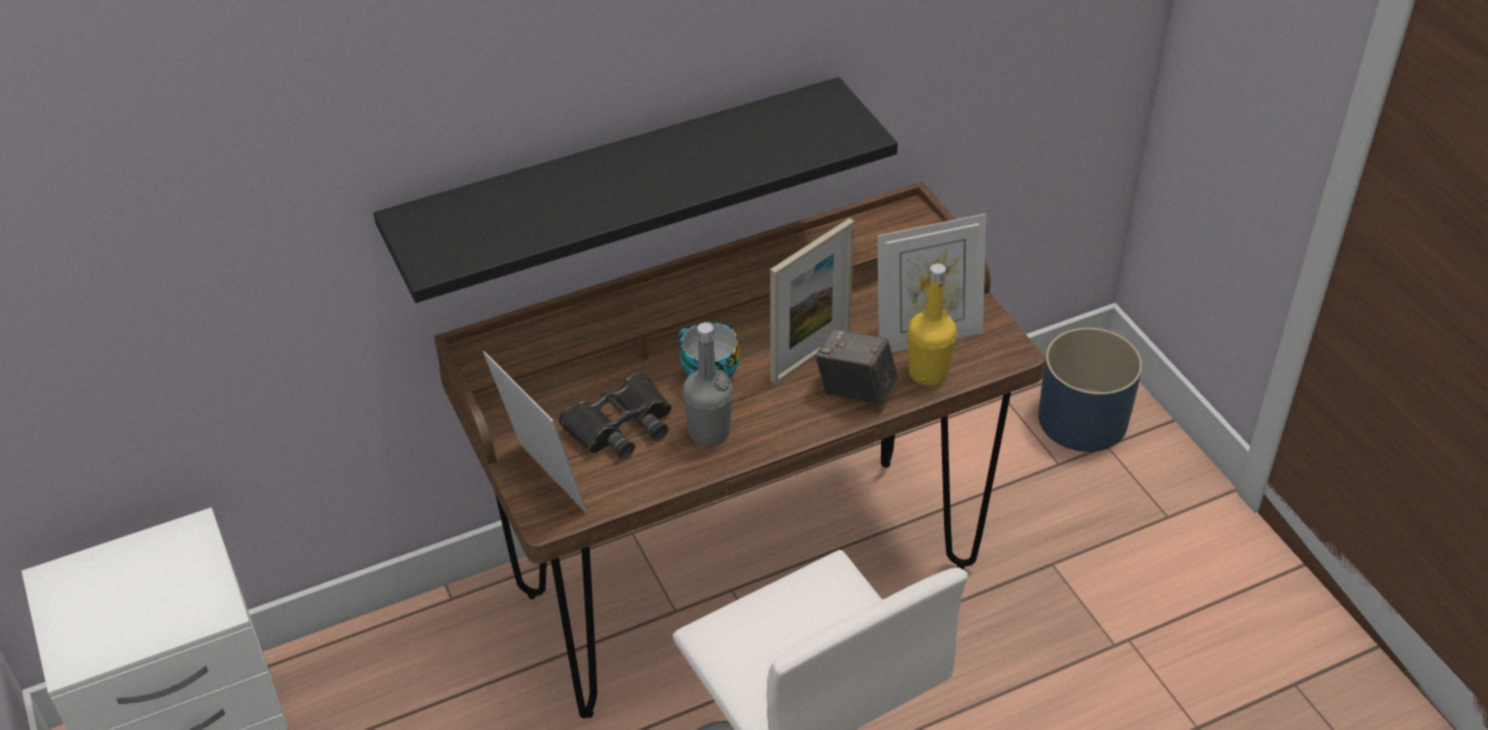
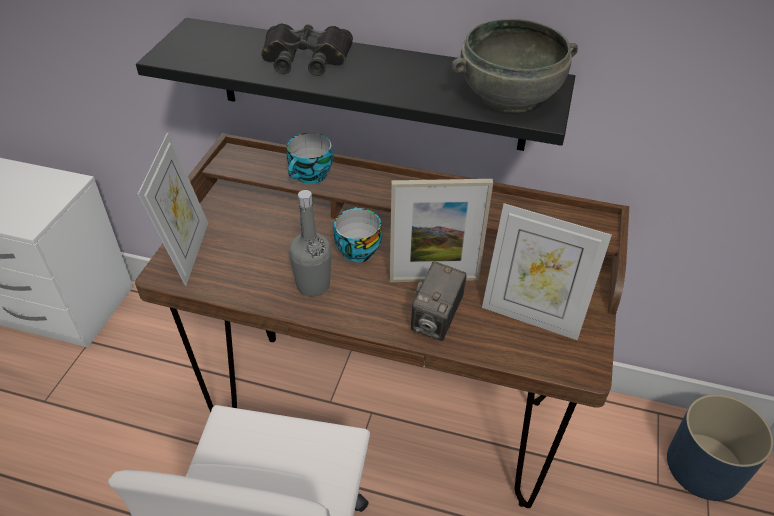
camera: 40 degrees right, 0 degrees up
(594, 325) = (311, 176): none -> cup
(620, 425) = (270, 247): black binoculars -> black binoculars (306, 58)
(812, 130) = (509, 96): none -> grey bowl
(855, 391) = (436, 321): camera -> camera turned 135 degrees counterclockwise
(928, 373) = (503, 342): yellow bottle -> none

